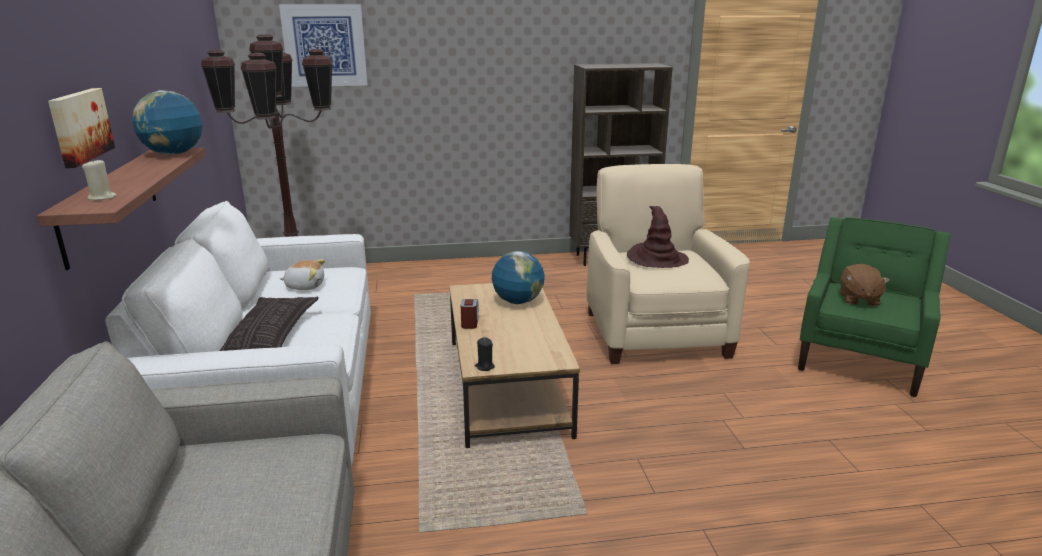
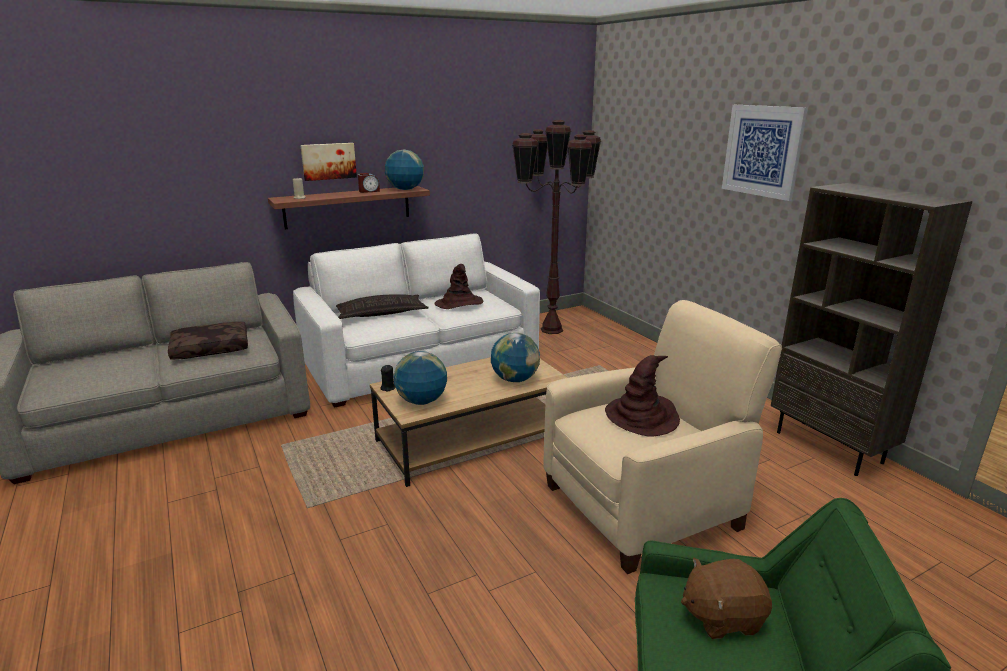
camera: 70 degrees right, 0 degrees up
(237, 492) = (211, 348): none -> brown pillow
(305, 286) = (459, 303): plush toy -> brown hat
(324, 45) = (643, 133): picture -> picture (762, 151)
(470, 322) = (460, 369): alarm clock -> alarm clock (369, 191)
(533, 351) = (421, 401): none -> globe

